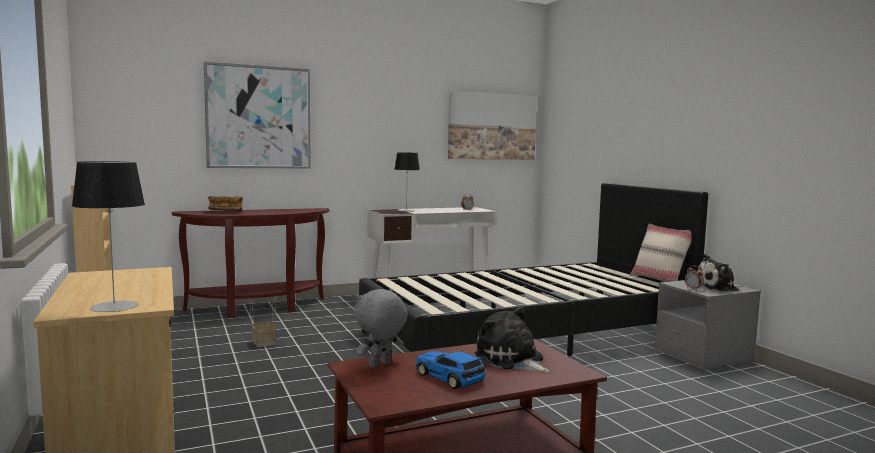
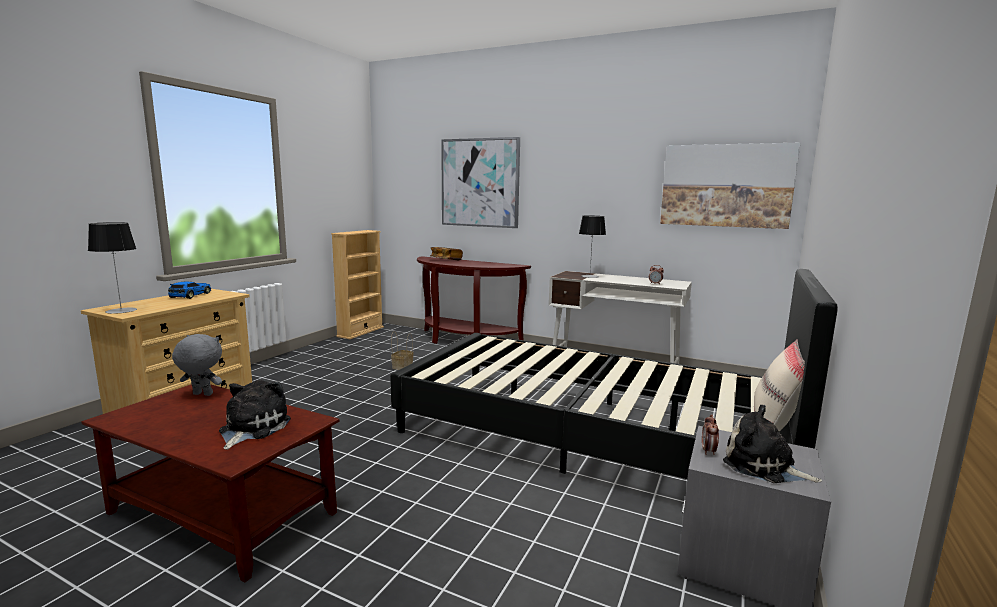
camera: 50 degrees right, 5 degrees up
(450, 378) = (184, 420): toy car -> toy car (190, 295)

